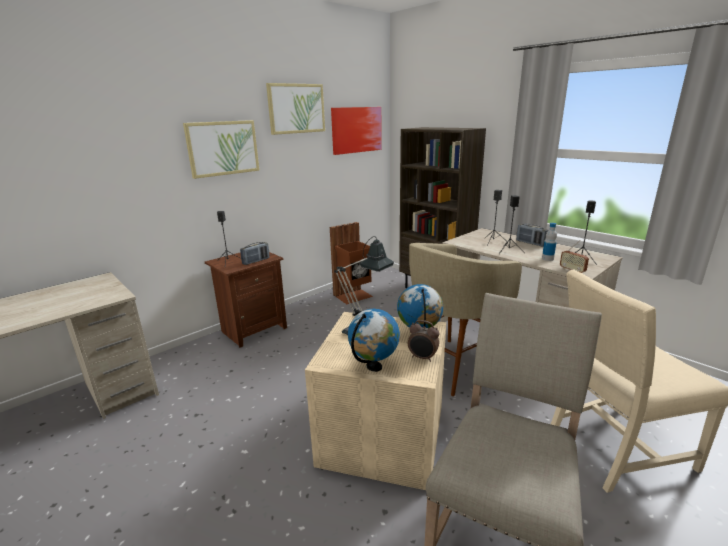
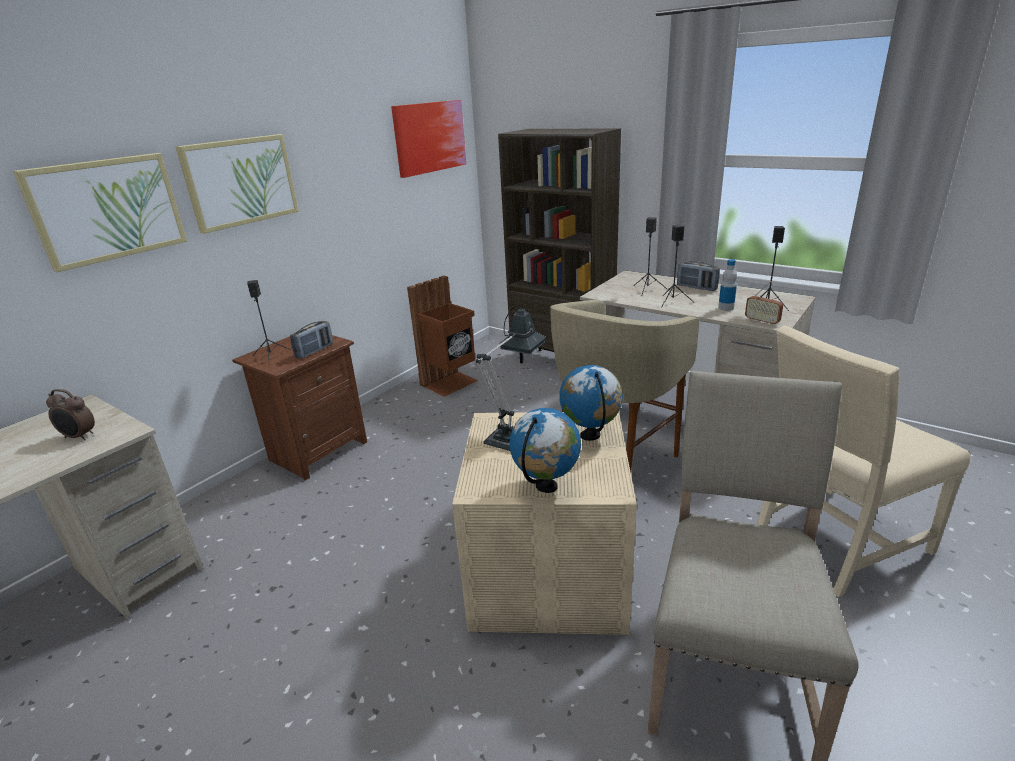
camera: 10 degrees left, 5 degrees up
(296, 108) = (342, 111): picture -> picture (107, 209)
(422, 358) = (605, 465): alarm clock -> alarm clock (79, 437)

